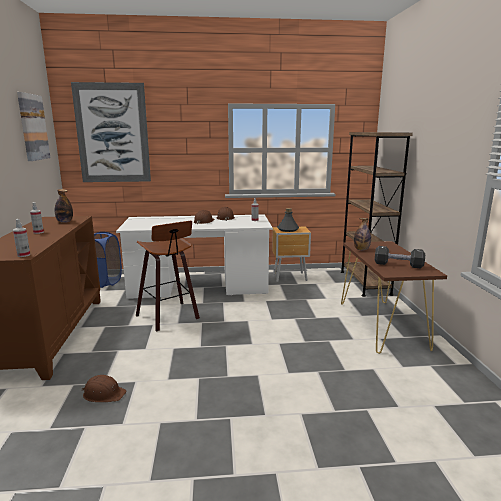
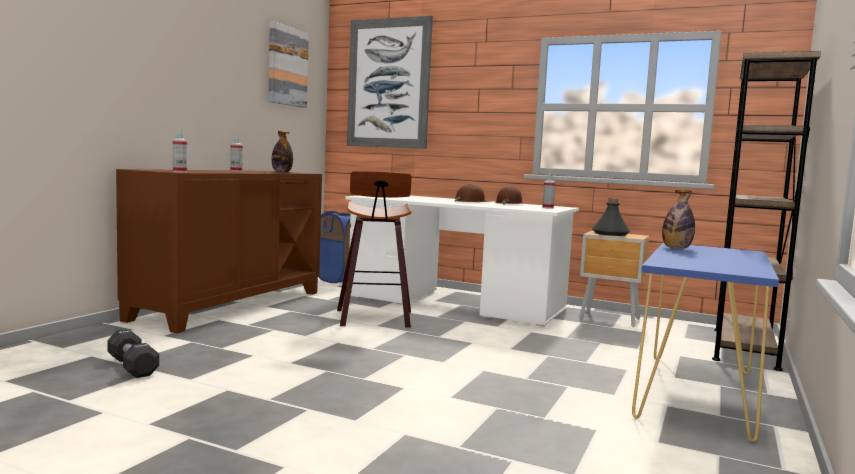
camera: 30 degrees right, 10 degrees down
(104, 394) = (208, 355): brown hard hat -> none
(381, 325) = (696, 394): brown console table -> blue console table
(398, 265) = (705, 262): black dumbbell -> black dumbbell (132, 366)

